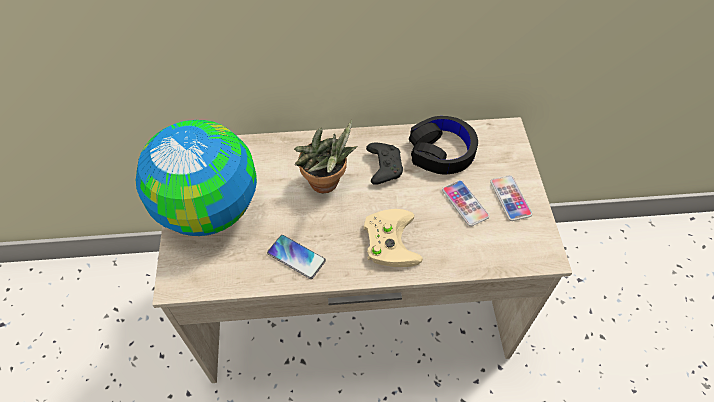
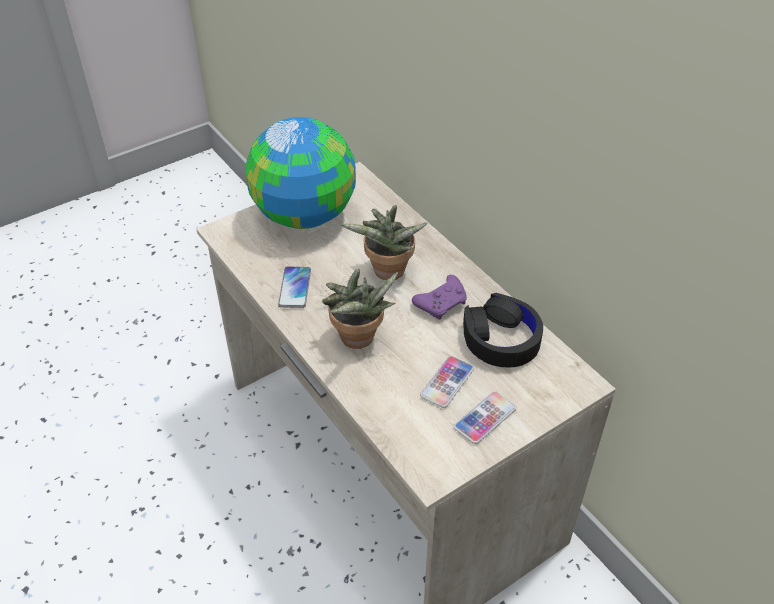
camera: 60 degrees right, 10 degrees down
(383, 167) = (442, 303): black game controller -> purple game controller
(388, 239) = (358, 341): beige game controller -> potted plant

